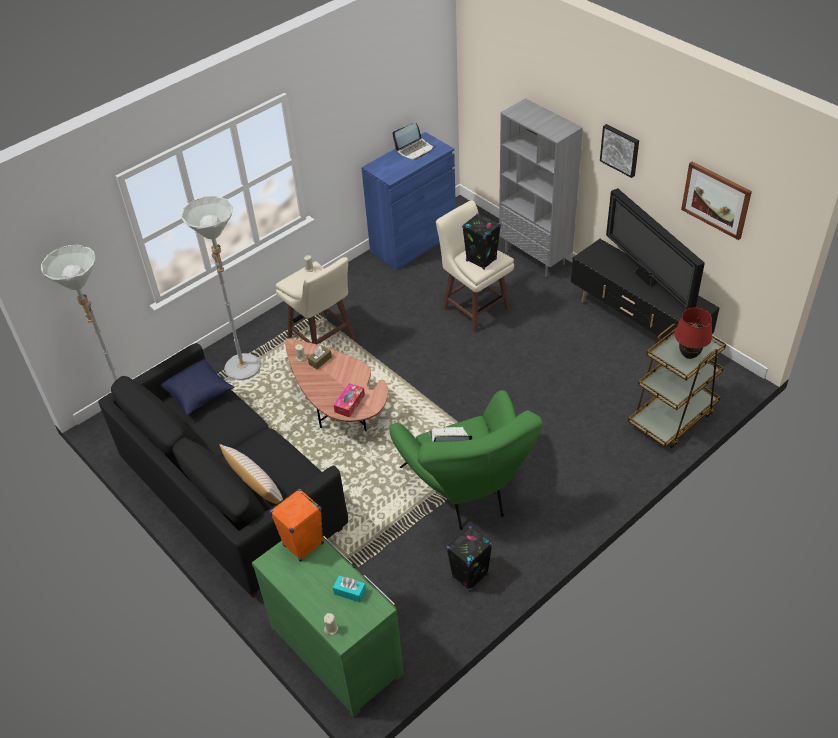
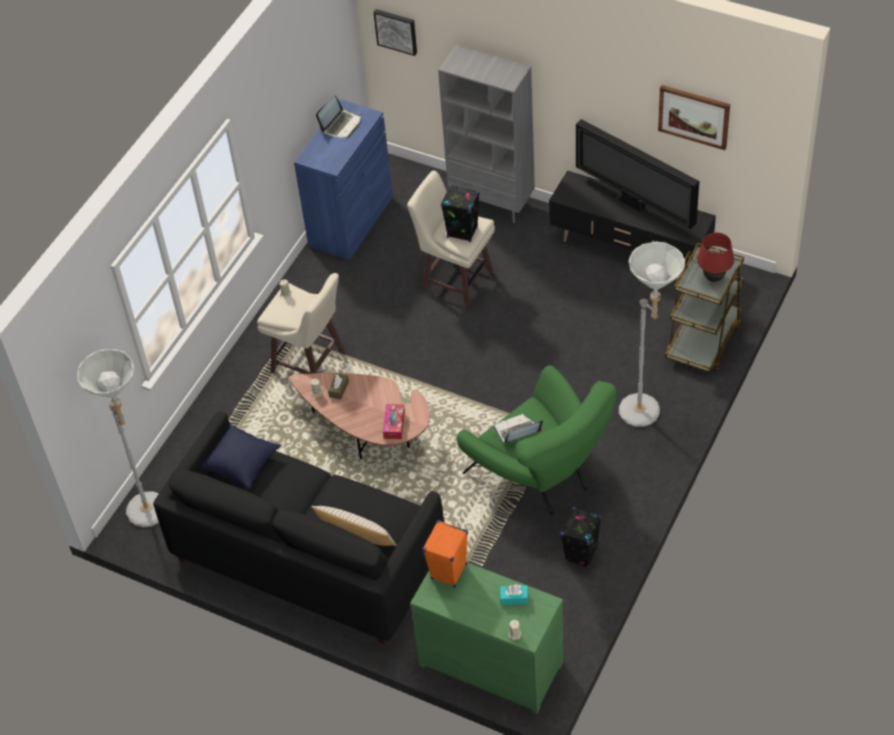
camera: 20 degrees left, 5 degrees up
(245, 373) = (247, 425): grey floor lamp -> grey floor lamp (646, 415)
(620, 149) = (578, 82): picture -> picture (396, 31)

